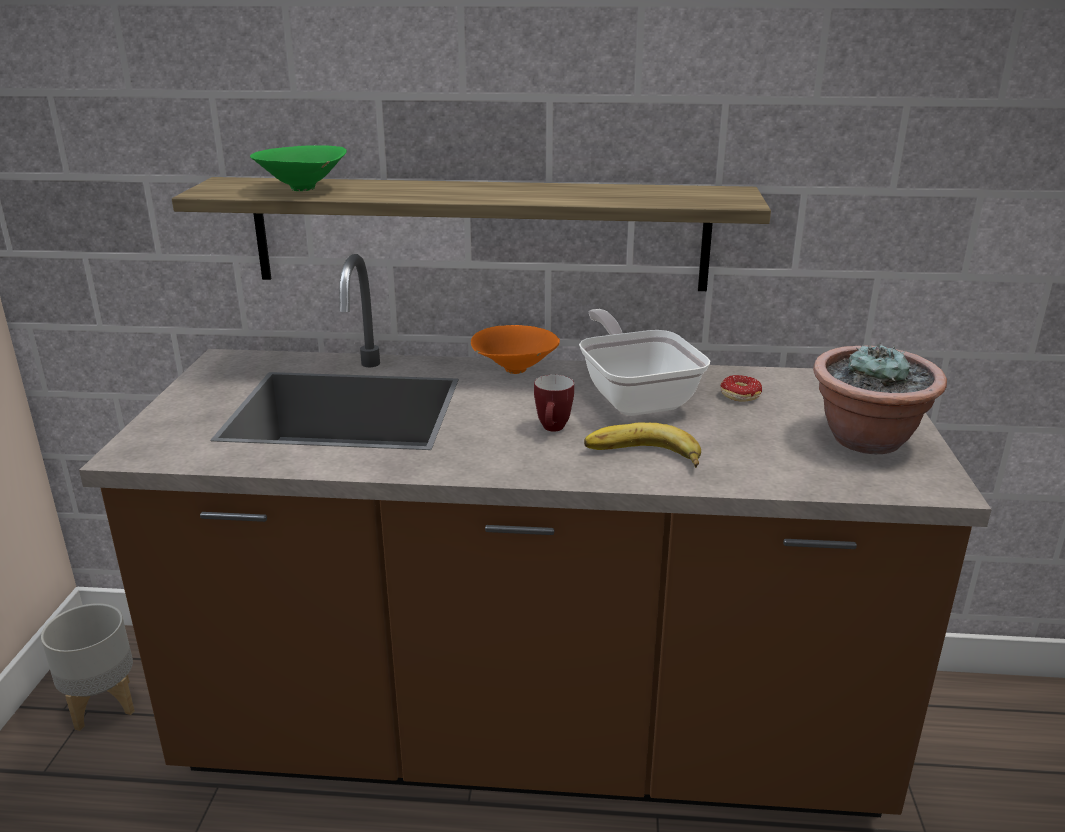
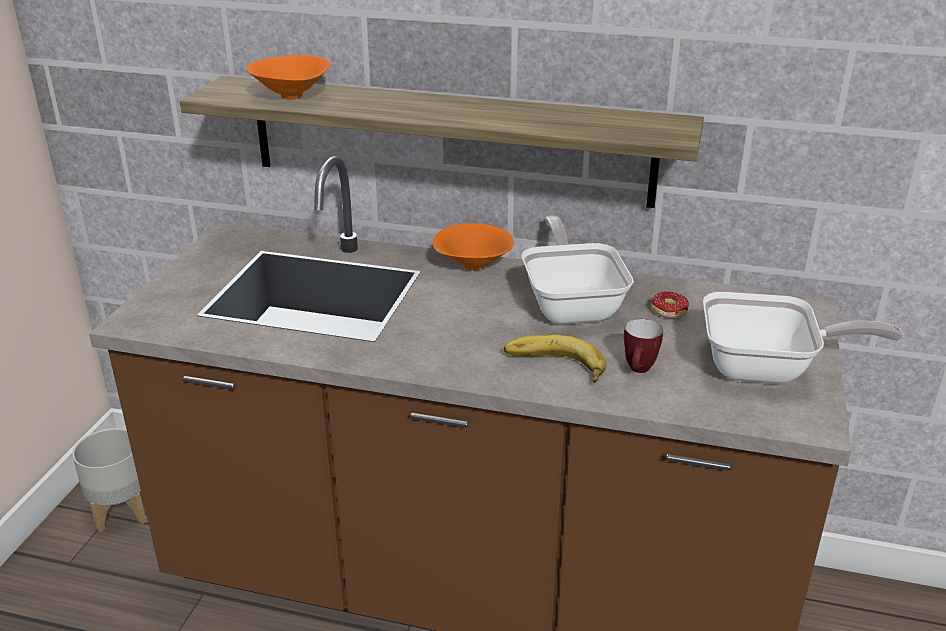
camera: 10 degrees right, 5 degrees up
(304, 189) = (292, 97): green bowl -> orange bowl
(553, 430) = (485, 332): mug -> mug (639, 371)
(867, 440) = (768, 369): potted plant -> frying pan

